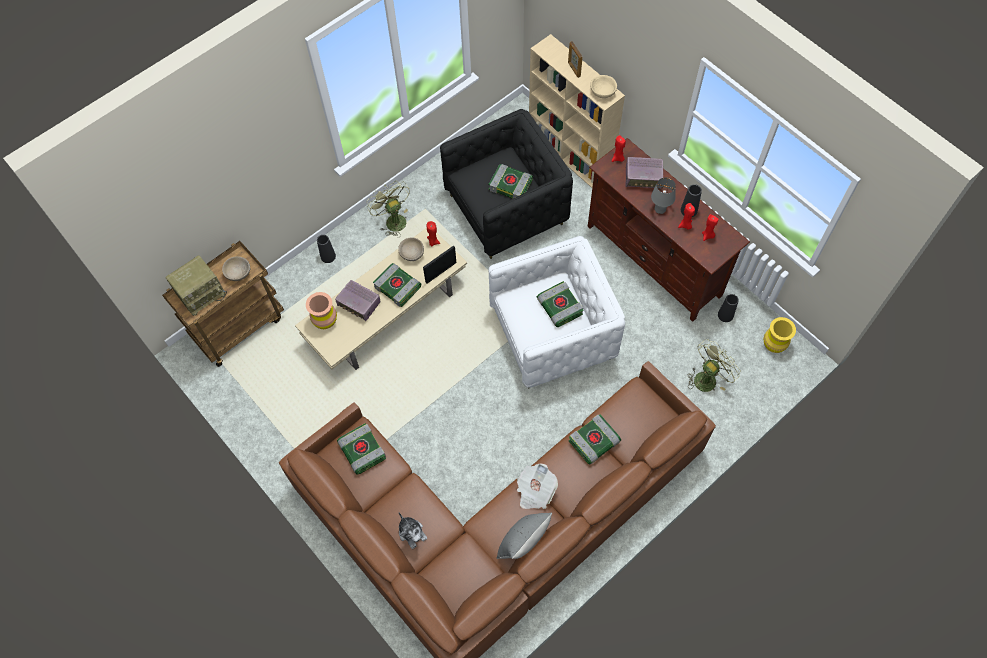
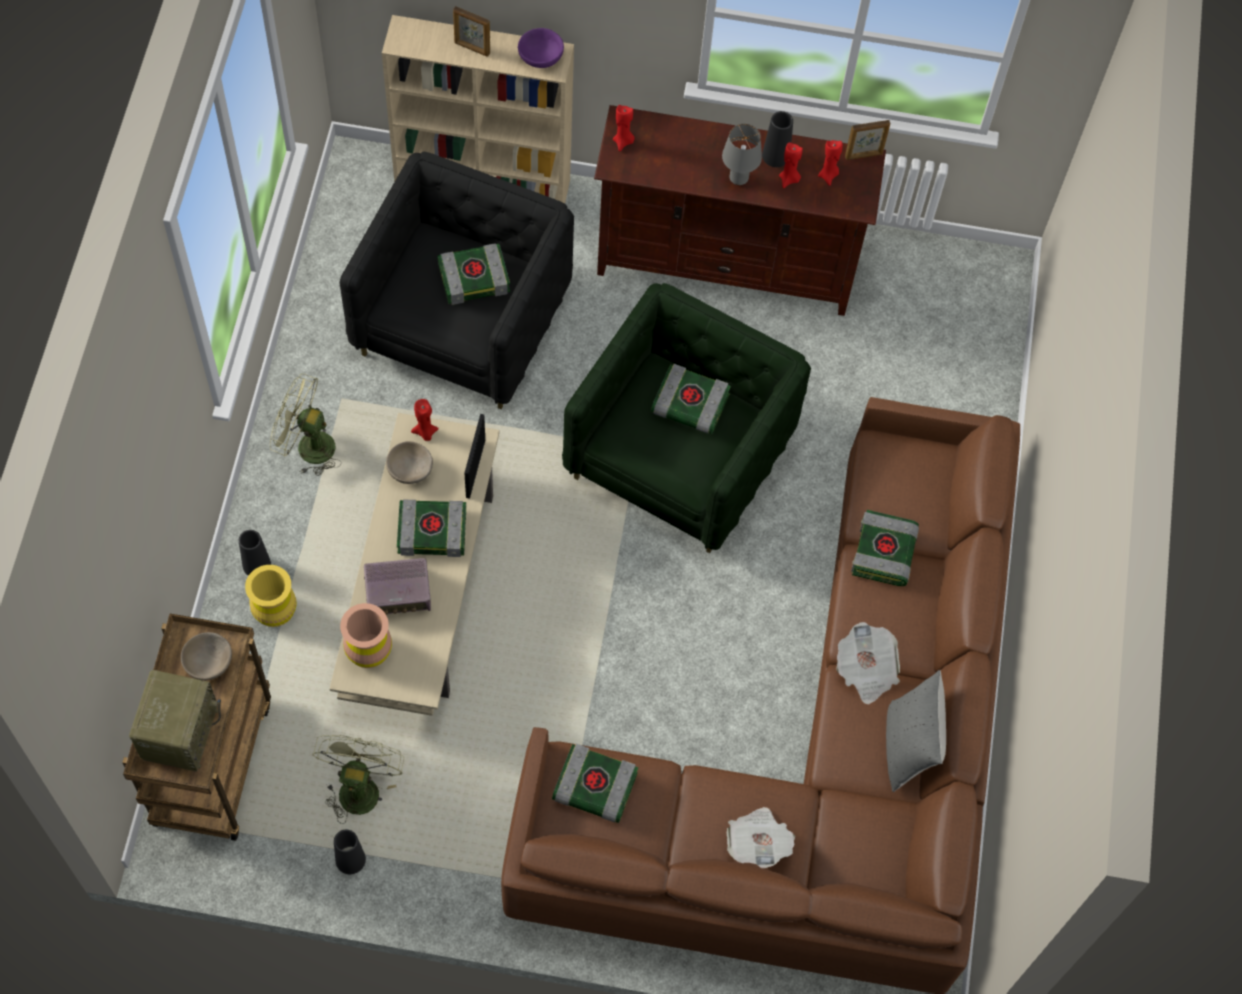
camera: 45 degrees left, 0 degrees up
(412, 532) = (758, 842): plush toy -> newspaper
(552, 335) = (679, 458): white armchair -> green armchair
(603, 92) = (541, 57): beige bowl -> purple bowl
(643, 178) = (680, 148): radio -> none
(708, 377) = (924, 377): green fan -> green fan (359, 786)
(725, 315) = (878, 279): black vase -> black vase (350, 859)
(735, 237) = (864, 155): none -> picture frame
(774, 344) = (968, 277): yellow vase -> yellow vase (275, 611)

